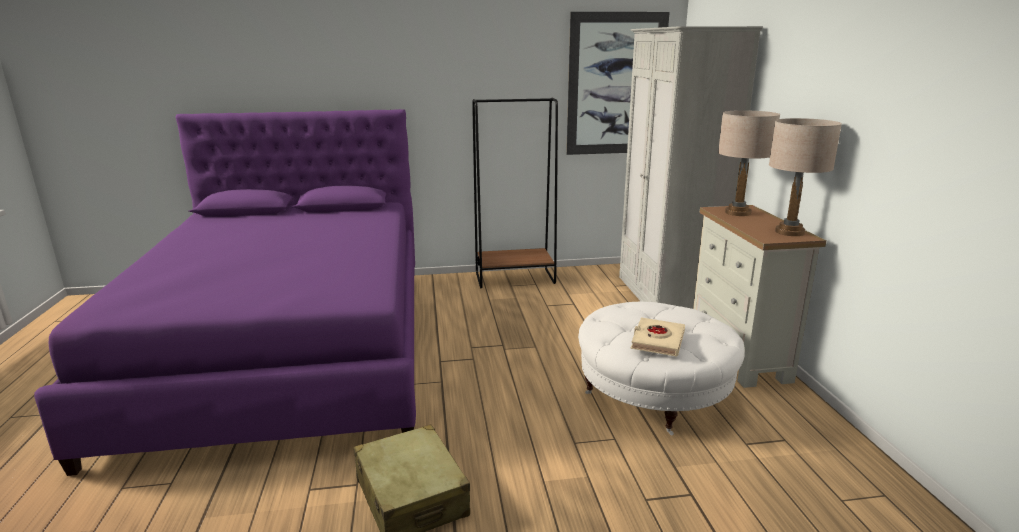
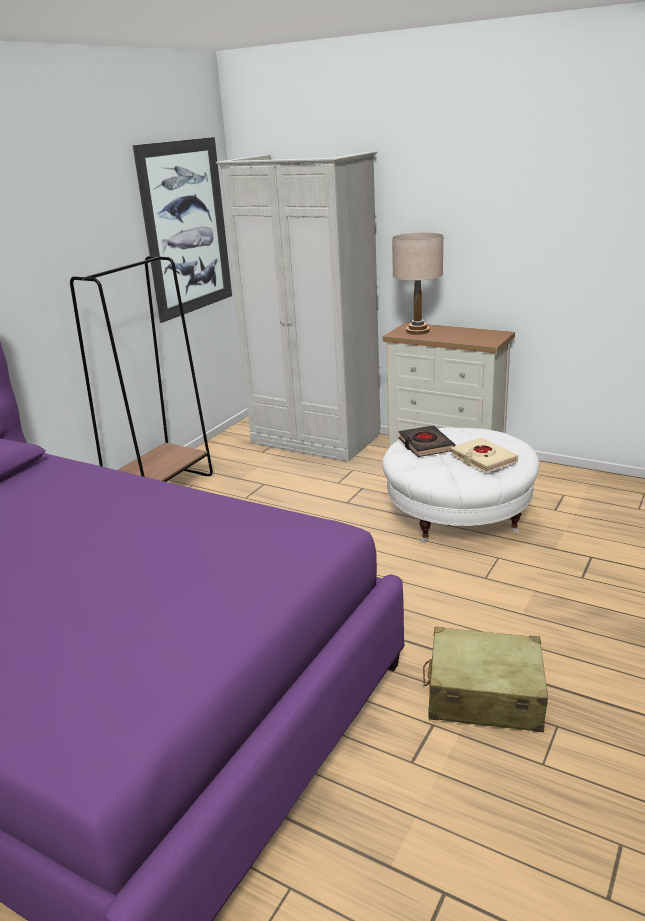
camera: 50 degrees left, 5 degrees up
(642, 311) = (425, 445): none -> black book
(790, 232) = (484, 333): beige table lamp -> none

